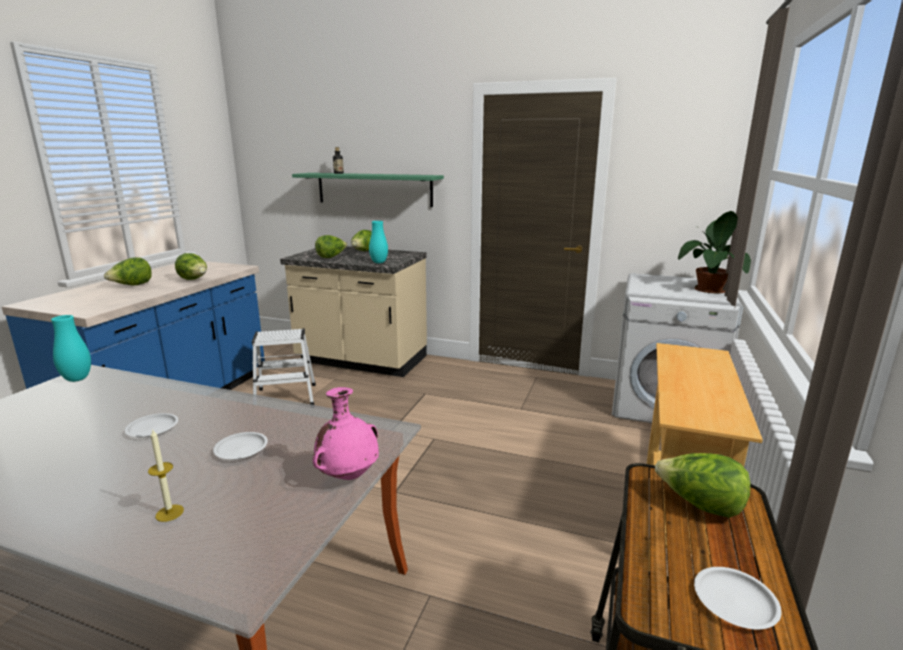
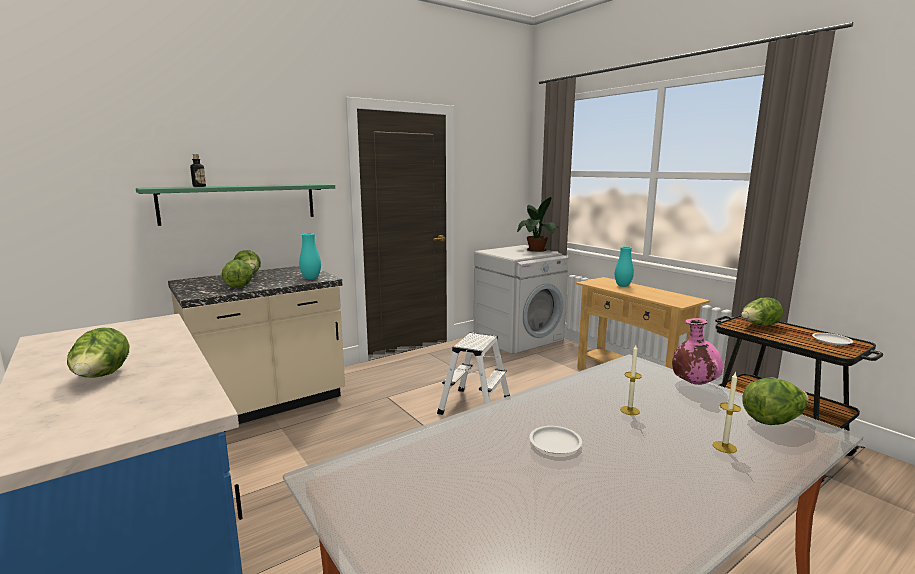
camera: 55 degrees left, 5 degrees down
(77, 379) = (338, 483): turquoise vase -> turquoise vase (623, 286)
(194, 280) = (170, 344): lettuce -> lettuce (773, 420)
(241, 449) = (629, 410): white plate -> candle
(286, 397) = (274, 465): white step ladder -> white step ladder (475, 406)

